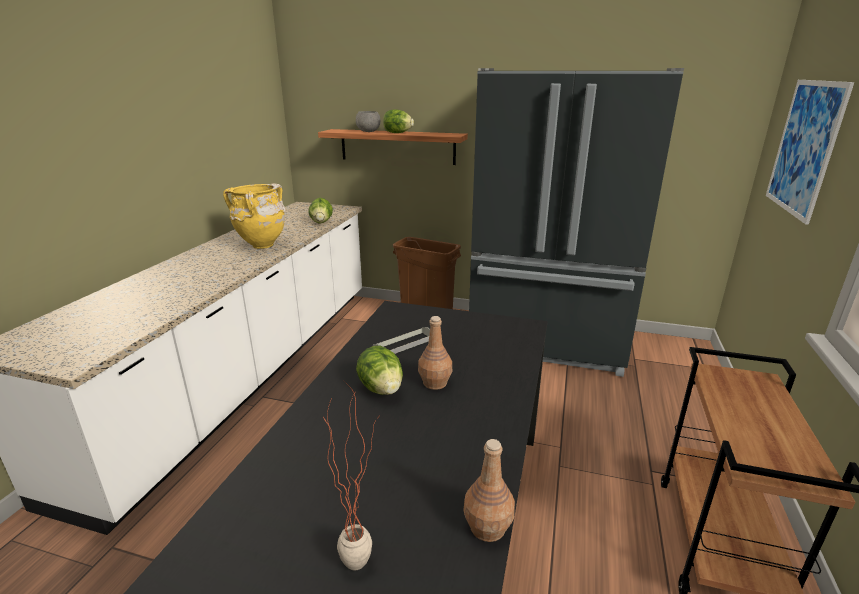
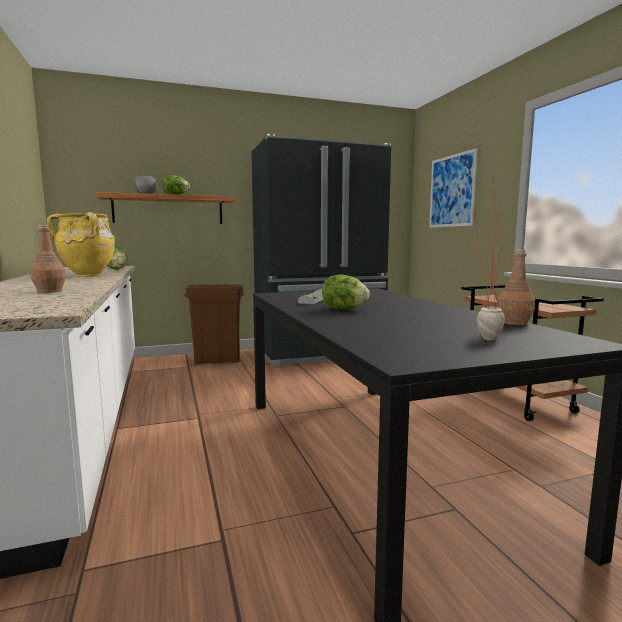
camera: 35 degrees left, 15 degrees down
(435, 383) = (370, 304): brown bottle -> brown bottle (49, 291)

